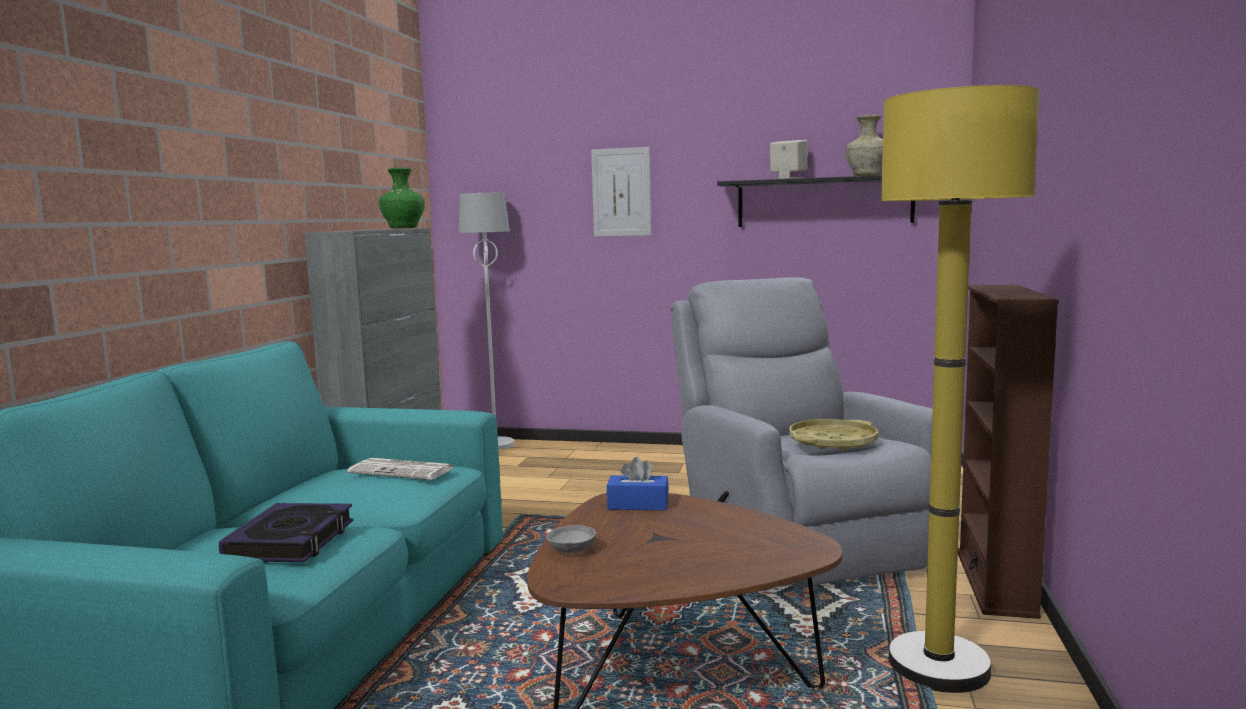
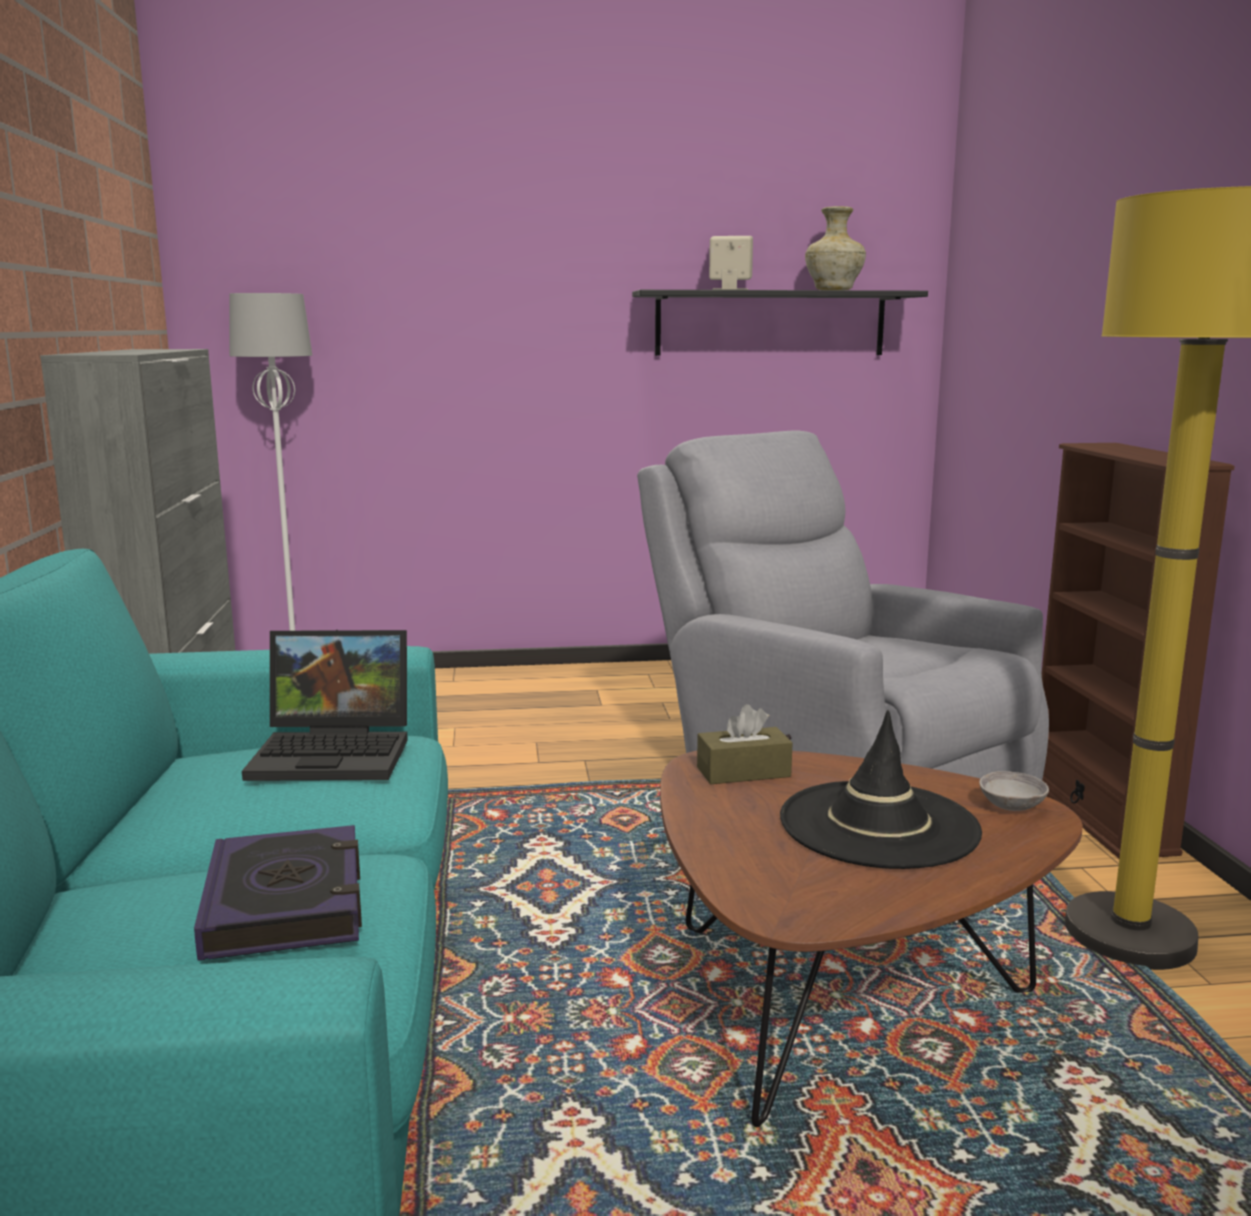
camera: 20 degrees left, 5 degrees up
(403, 470) = (337, 753): newspaper -> laptop
(404, 228) = (170, 349): green vase -> none
(572, 550) = (735, 857): grey bowl -> grey bowl (1011, 806)
(621, 192) = (484, 300): picture -> none
(638, 504) = (743, 772): blue tissue box -> brown tissue box
(687, 543) = (878, 825): none -> black hat
(832, 442) = (907, 656): yellow tray -> none

